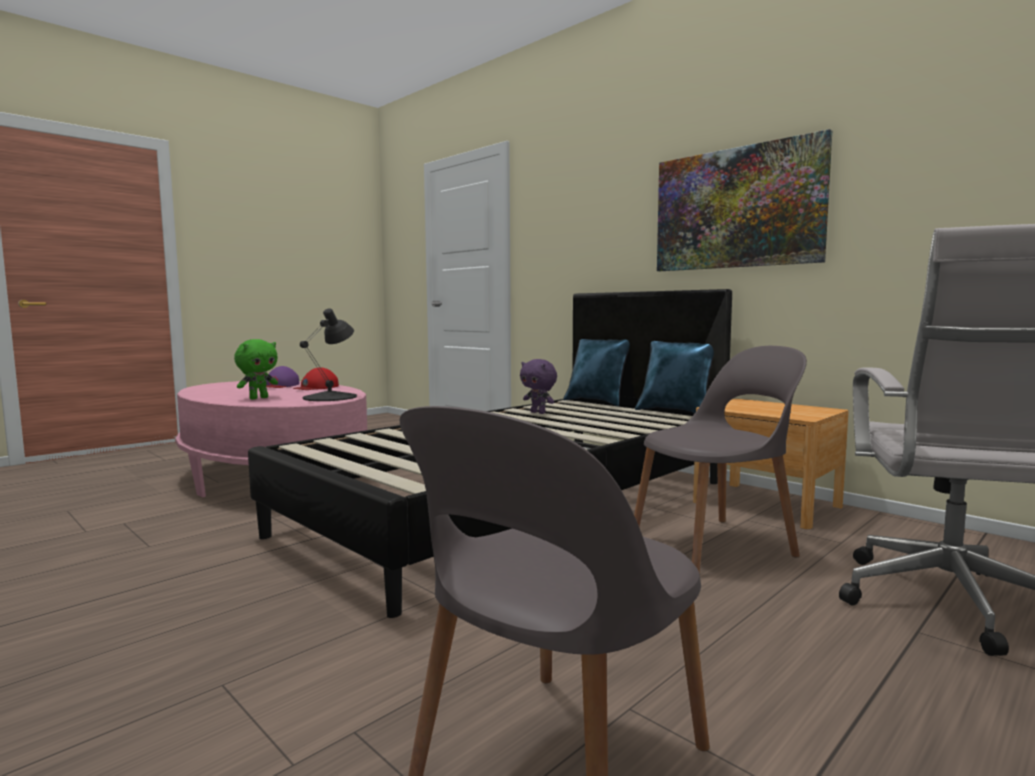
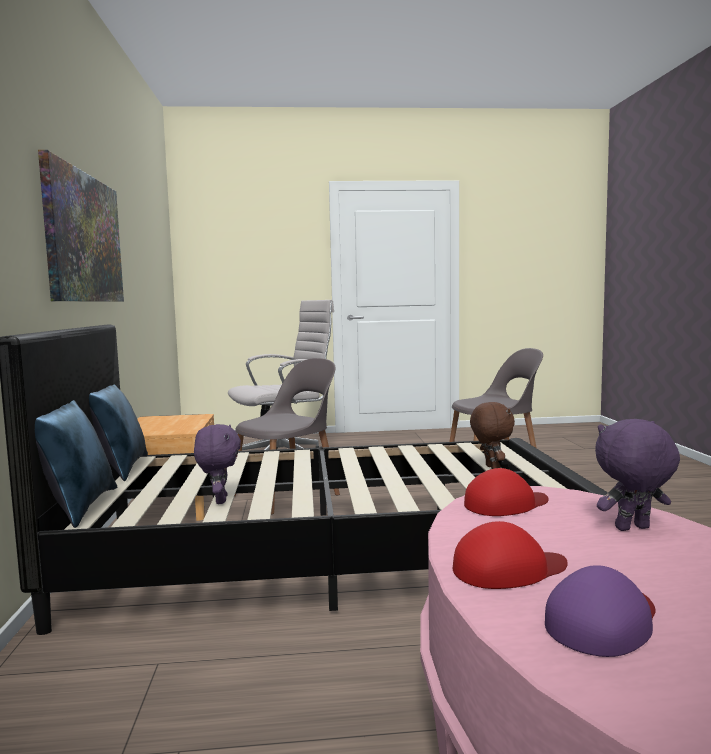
camera: 140 degrees left, 0 degrees up
(258, 398) = (633, 529): green plush toy -> purple plush toy
(331, 397) = (505, 504): black table lamp -> red cap
(385, 456) = (491, 468): none -> brown plush toy
(715, 545) = (288, 495): grey chair -> grey chair turned 120 degrees clockwise

